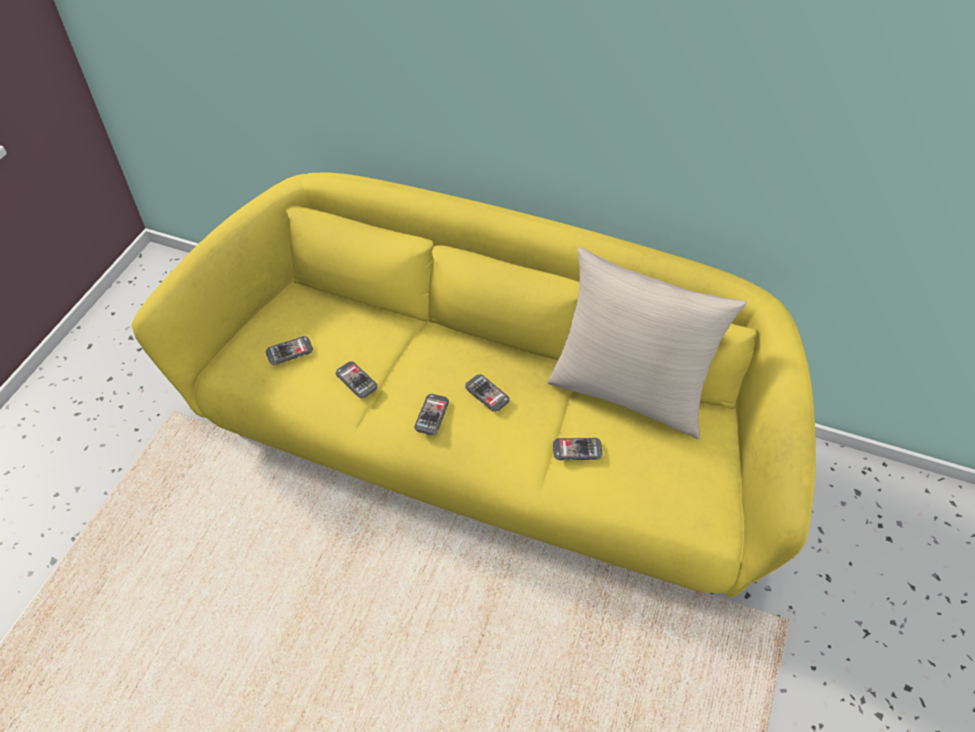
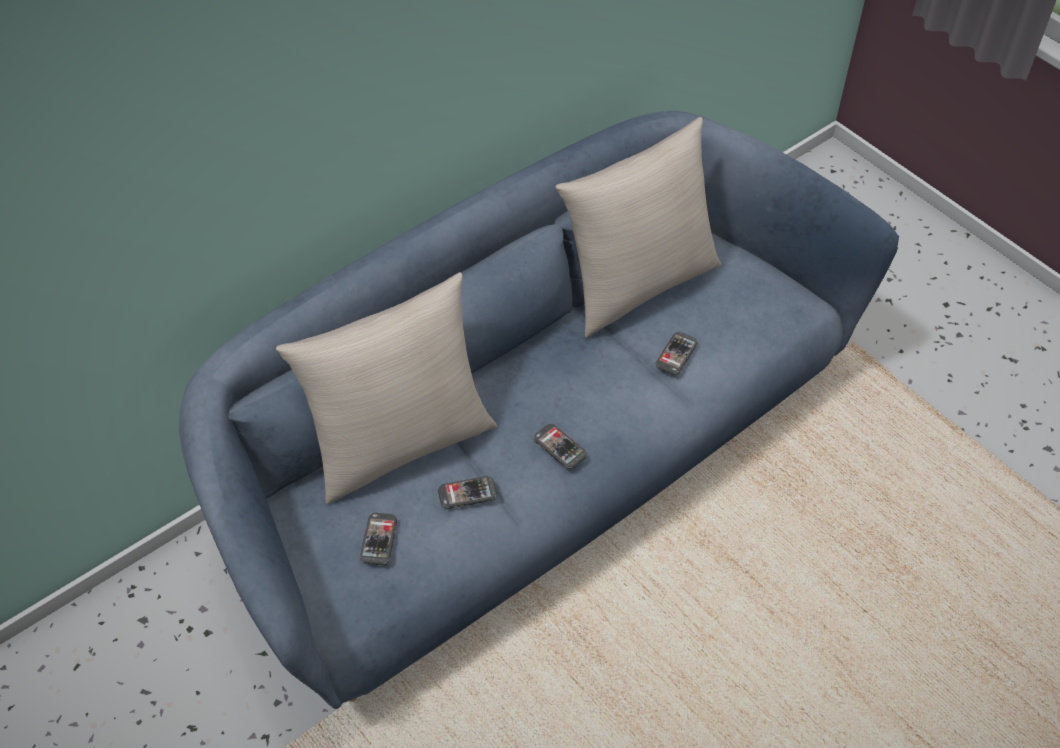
camera: 60 degrees left, 0 degrees up
(375, 324) = (400, 443): none -> beige pillow
(486, 444) = (531, 466): yellow sofa -> blue sofa
(487, 394) = (566, 389): phone -> none

